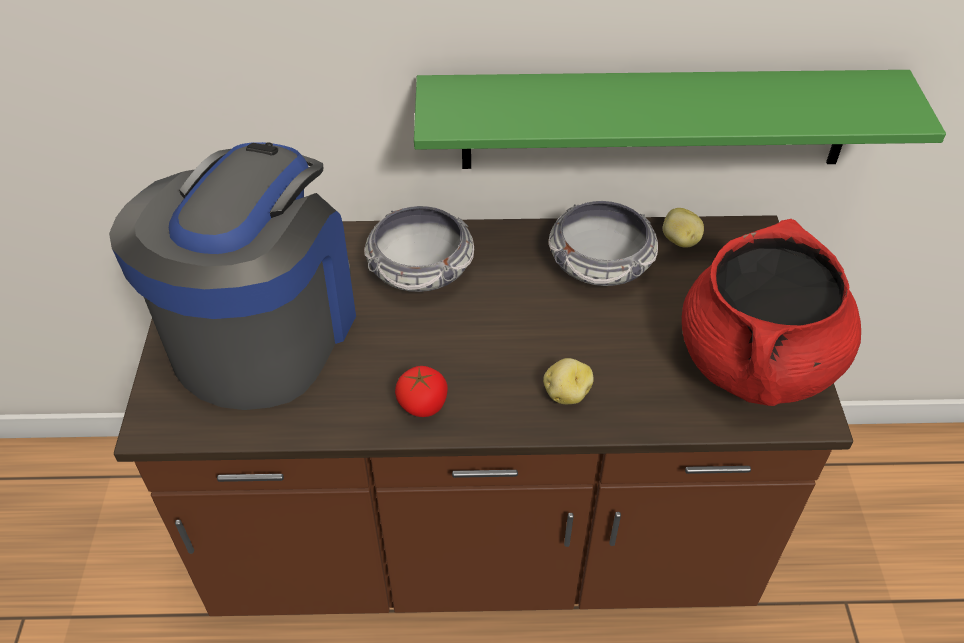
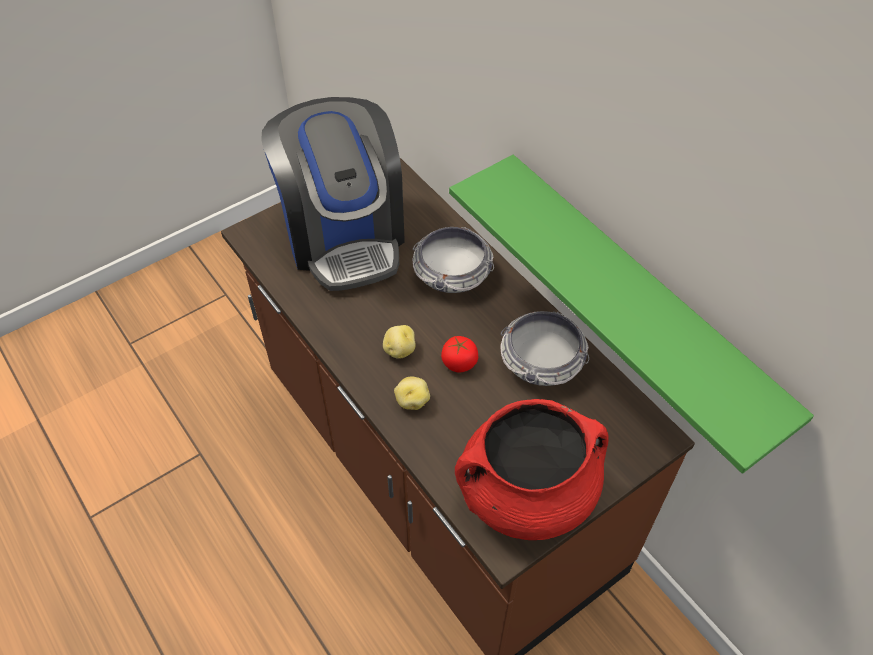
camera: 55 degrees right, 5 degrees up
(264, 330) = (344, 235): coffee machine -> coffee machine turned 90 degrees clockwise
(422, 404) = (348, 335): tomato -> tomato (459, 362)
(680, 241) = (606, 395): potato -> potato (399, 350)

